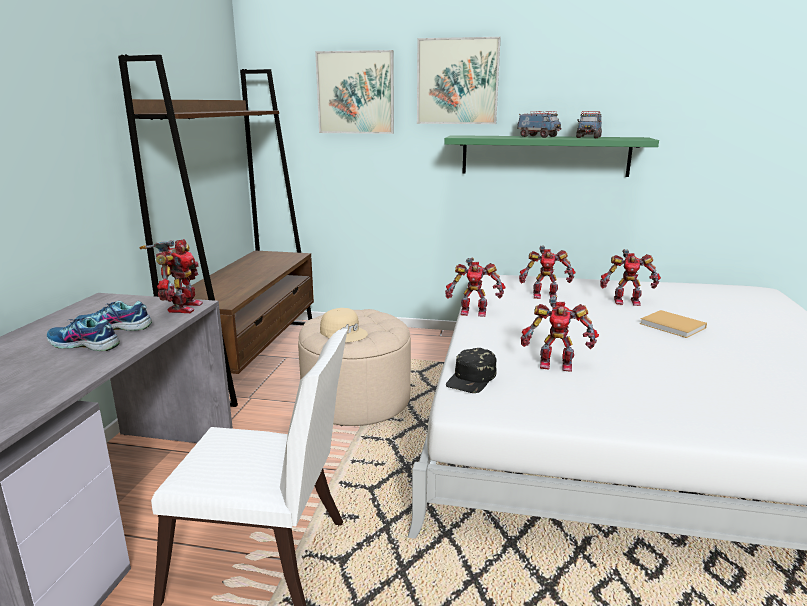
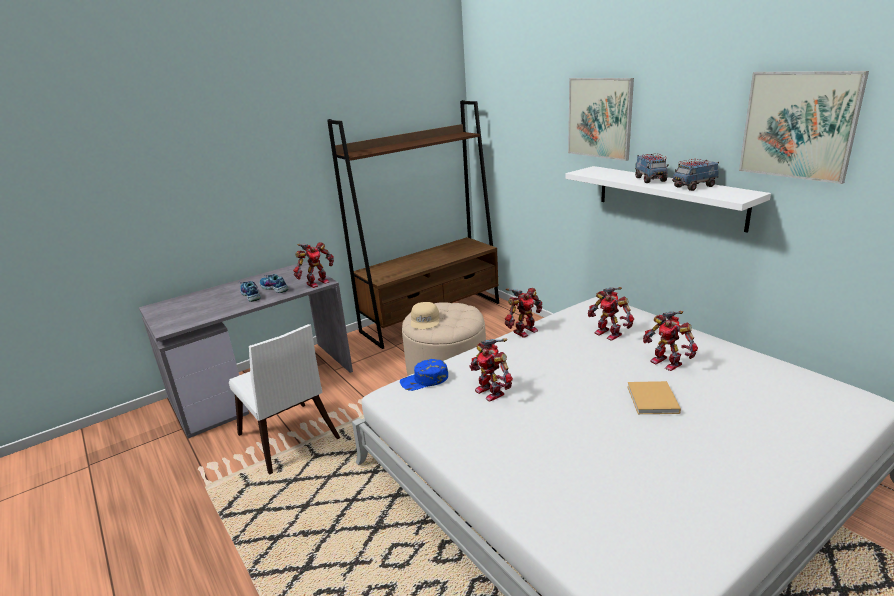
camera: 45 degrees right, 5 degrees up
(355, 93) = (531, 122): picture -> picture (798, 125)
(472, 378) = (424, 380): black cap -> blue cap
(473, 311) = (524, 331): toy robot -> toy robot turned 90 degrees counterclockwise
(545, 155) = (668, 196): green shelf -> white shelf

